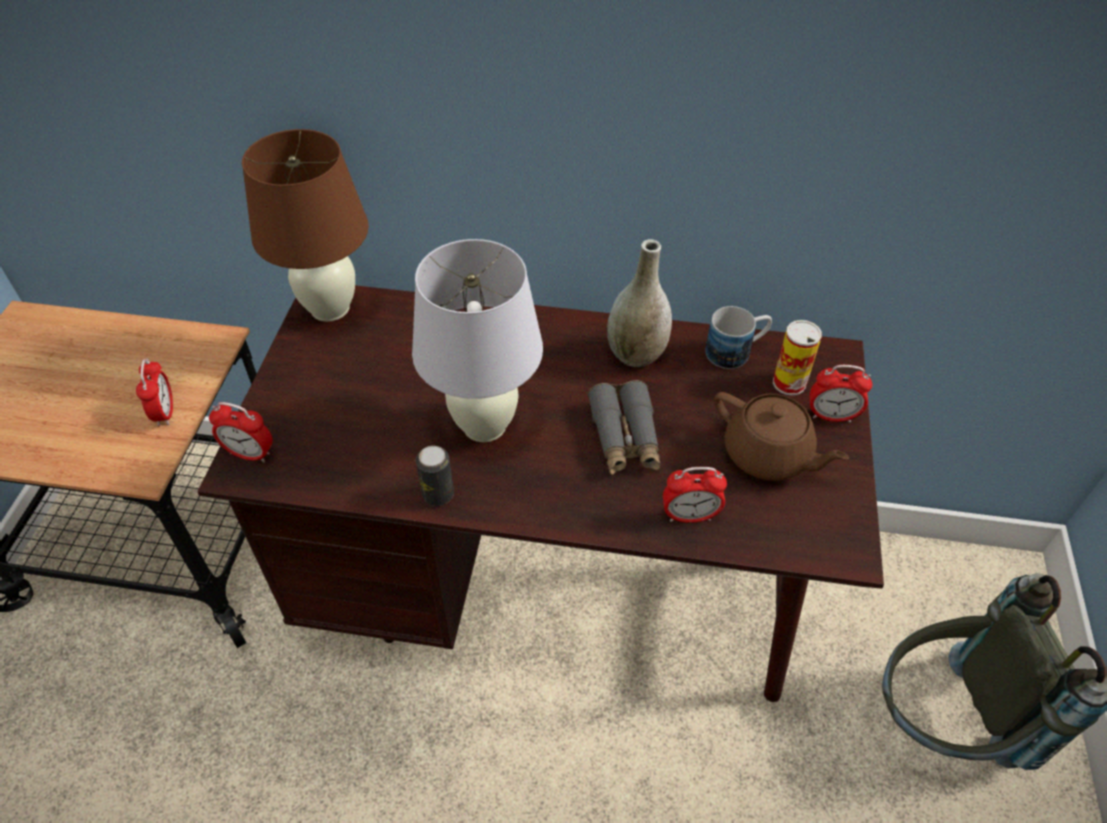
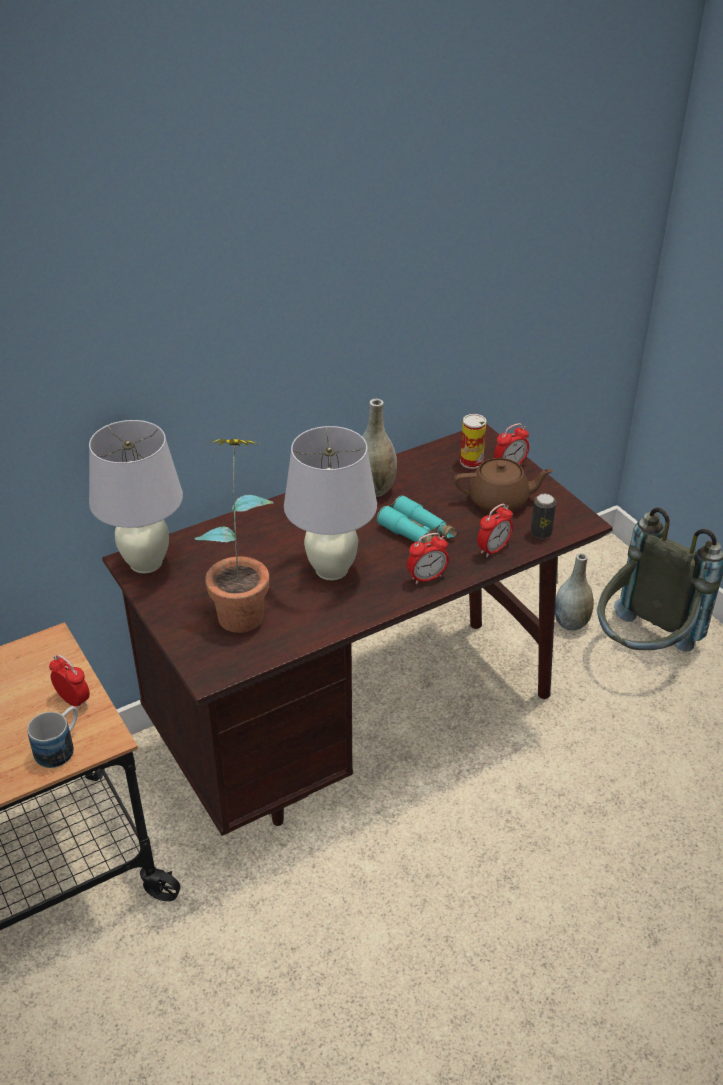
camera: 40 degrees left, 10 degrees down
(250, 454) = (205, 663): alarm clock -> alarm clock (427, 578)
(330, 308) = (146, 562): brown table lamp -> white table lamp
(355, 412) = (243, 606): none -> potted plant
(438, 494) = (348, 616): can -> can (541, 532)
(625, 437) = (417, 533): grey binoculars -> turquoise binoculars
(736, 351) = (426, 460): mug -> mug (60, 747)
(884, 630) = (571, 623): none -> grey vase

